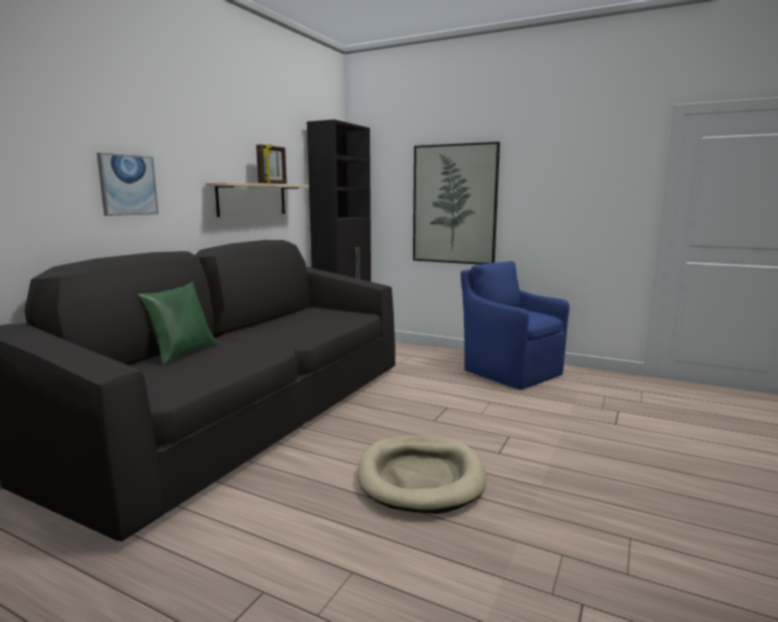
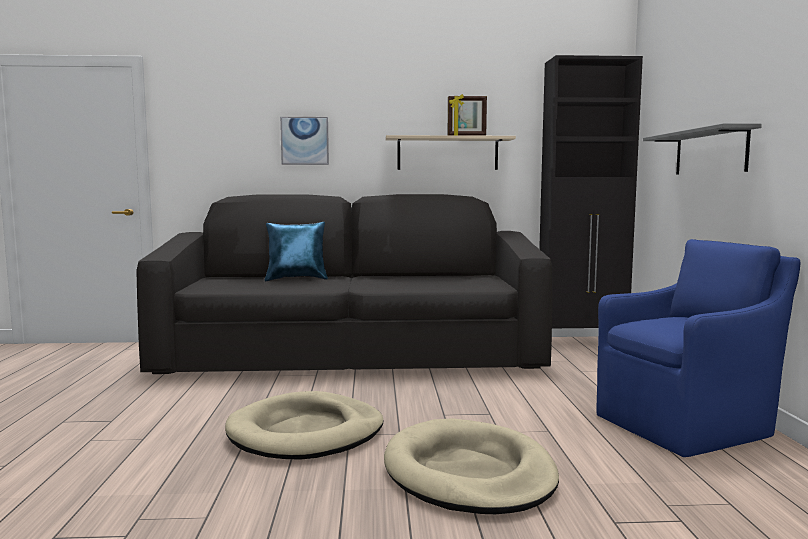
camera: 60 degrees right, 5 degrees down
(182, 353) = (297, 279): green pillow -> blue pillow
(454, 204) = (710, 152): picture -> grey shelf
(510, 371) = (686, 425): blue armchair -> blue armchair turned 45 degrees clockwise
(538, 440) = (469, 473): none -> beige dog bed

